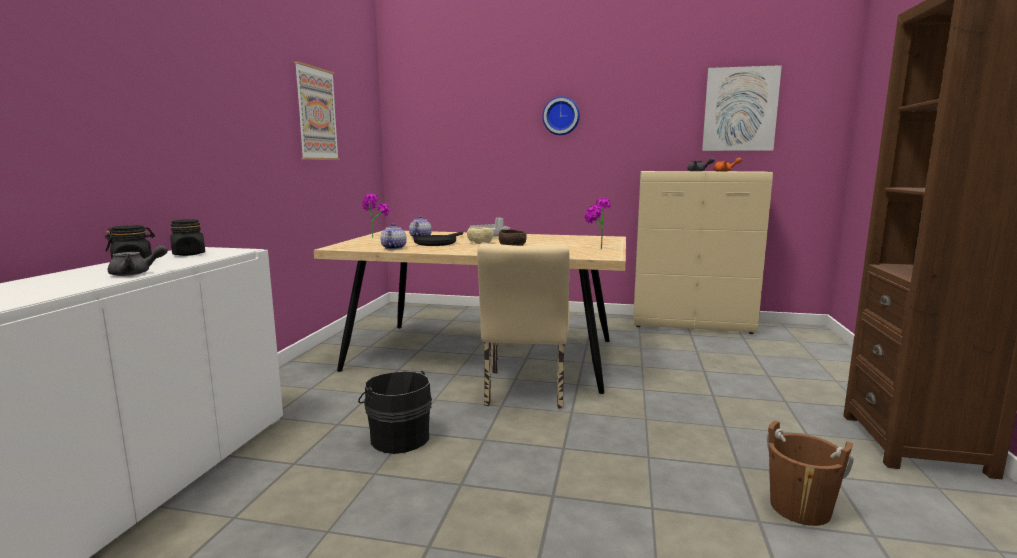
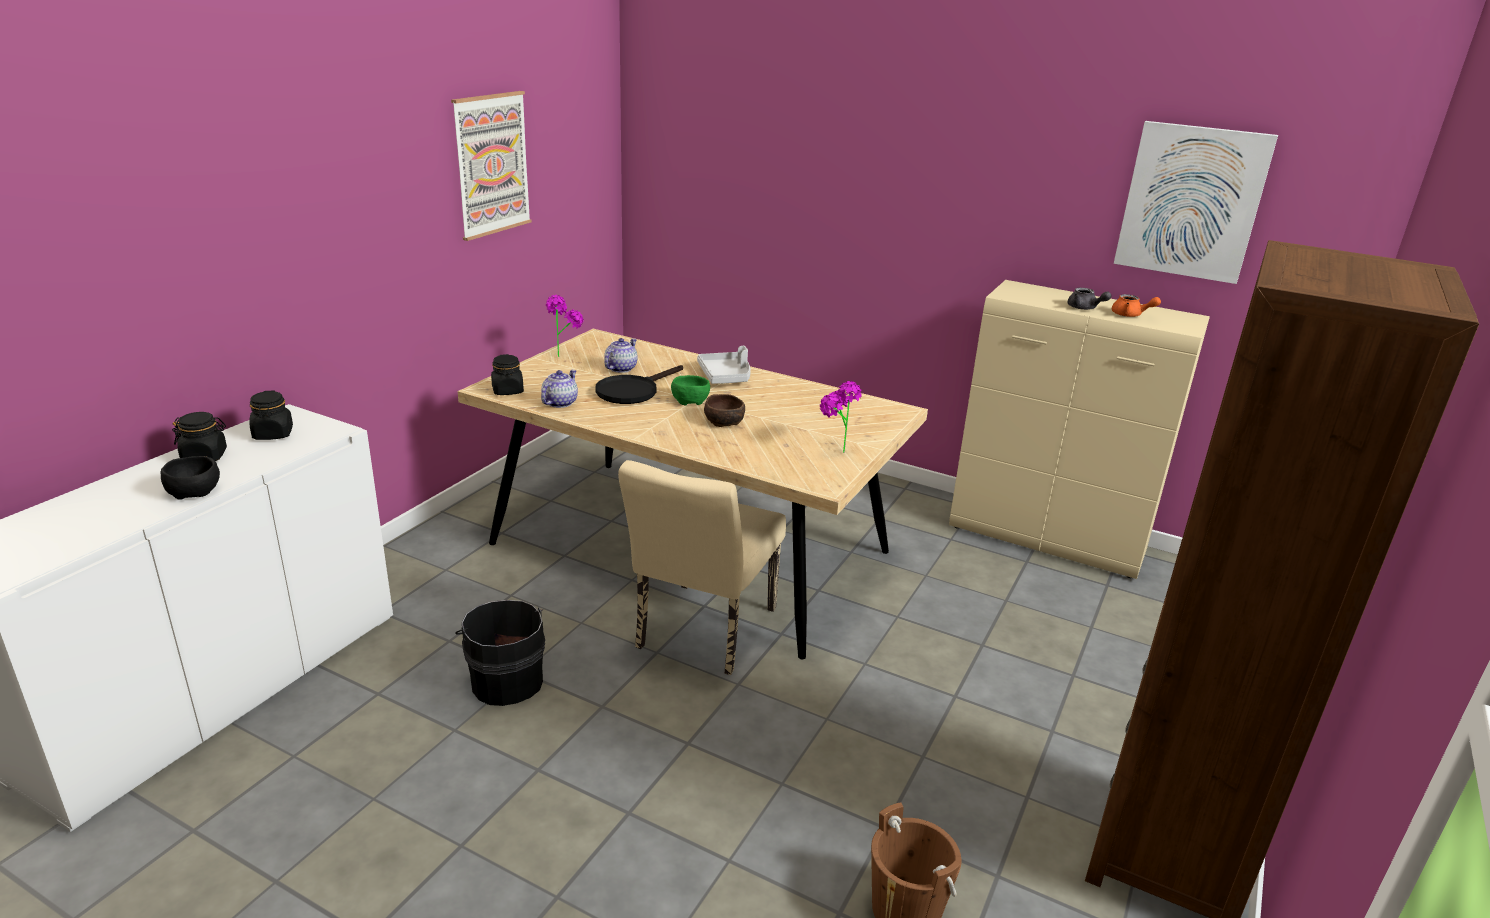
camera: 15 degrees right, 15 degrees up
(136, 273) = (195, 490): grey teapot -> black bowl
(351, 247) = (508, 391): none -> black jar
(480, 242) = (689, 400): beige bowl -> green bowl
(561, 116) = (890, 166): wall clock -> none

